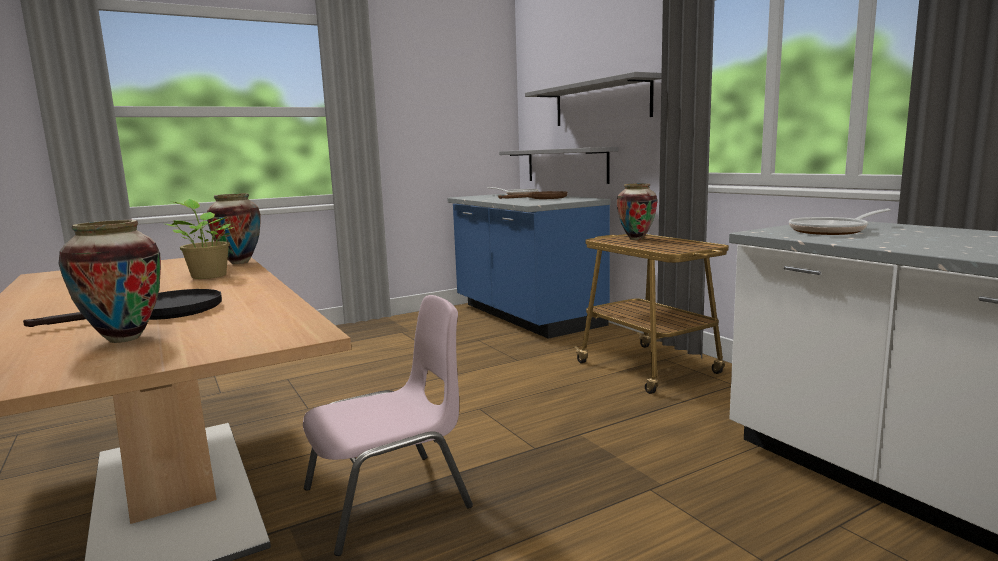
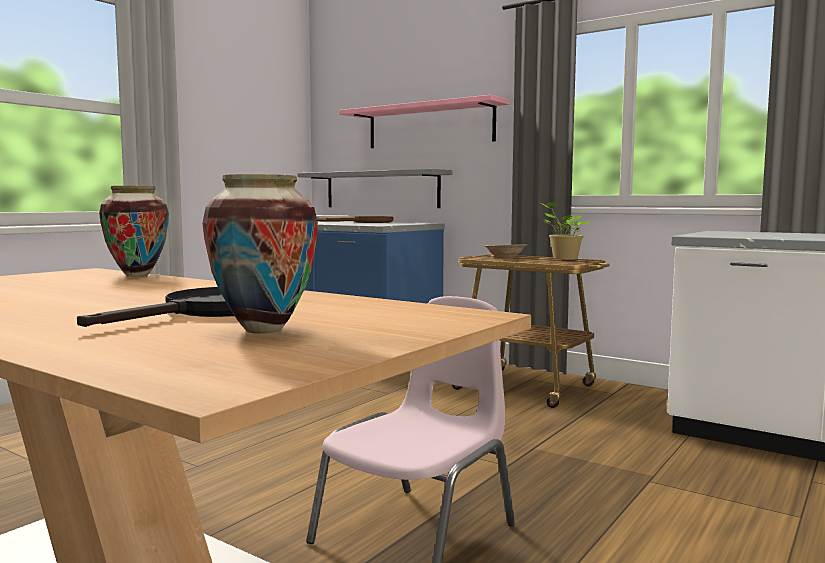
camera: 25 degrees left, 5 degrees down
(208, 276) = (140, 285): potted plant -> potted plant (563, 259)
(601, 103) = (429, 126): grey shelf -> pink shelf
(636, 239) = (505, 258): vase -> brown bowl
(832, 231) = (745, 234): frying pan -> none

